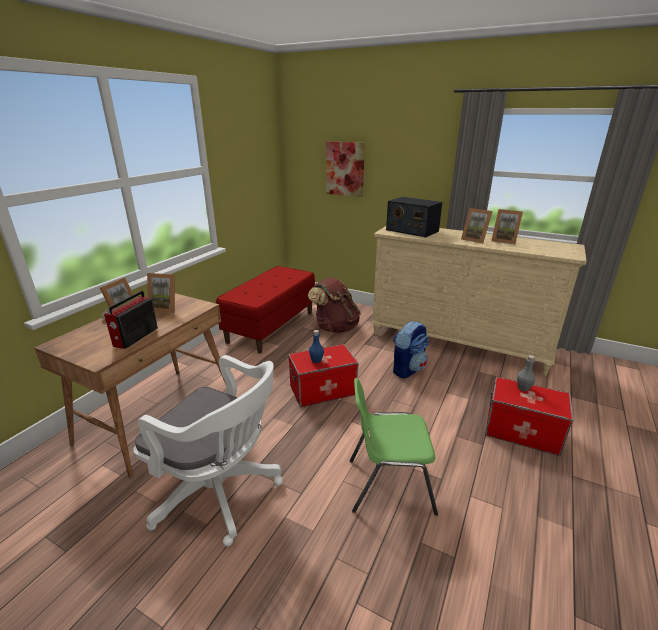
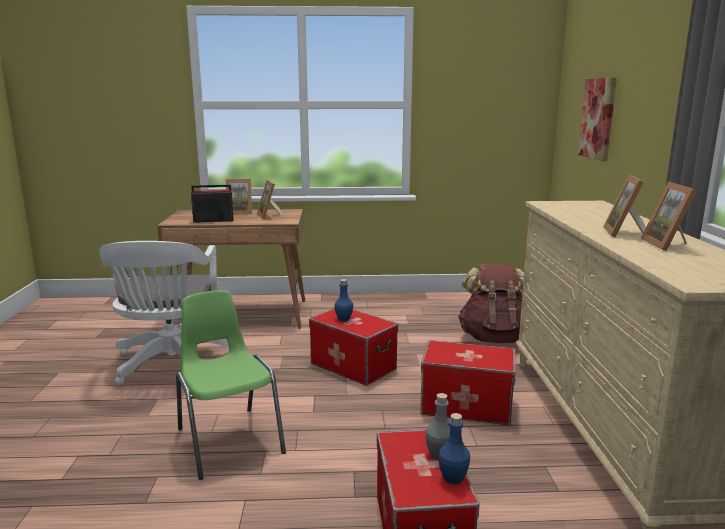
camera: 60 degrees right, 10 degrees down
(271, 326) = (438, 308): red bench -> none
(408, 369) = (466, 406): backpack -> storage box
(412, 230) = (585, 209): radio -> none
(546, 392) = (453, 478): none -> blue bottle

